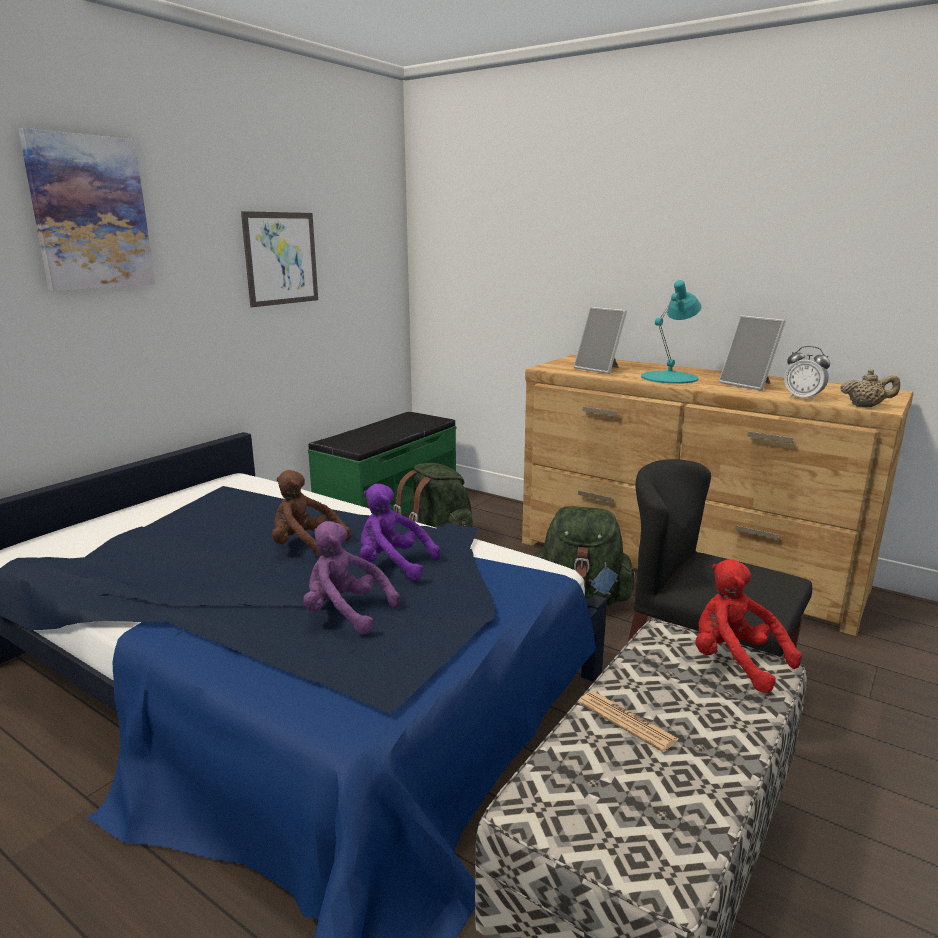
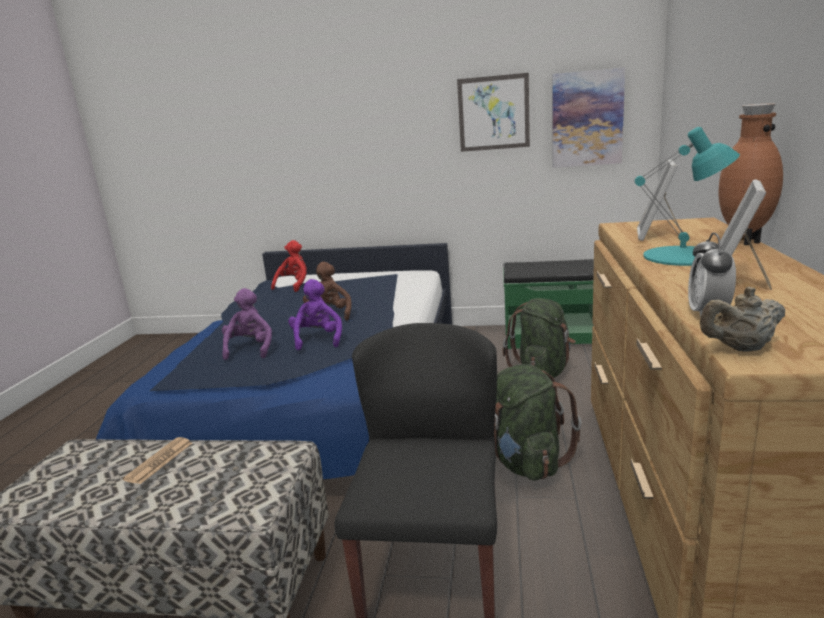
camera: 65 degrees right, 0 degrees up
(90, 213) = (347, 93): picture -> picture (587, 119)
(652, 365) = (742, 241): none -> brown vase
(734, 661) = (256, 491): red plush toy -> red plush toy (294, 285)
(866, 406) = (740, 348): beige teapot -> beige teapot turned 90 degrees clockwise

